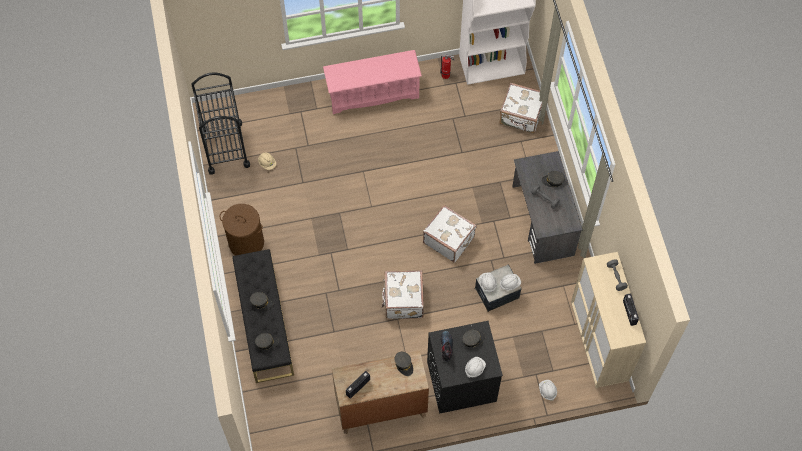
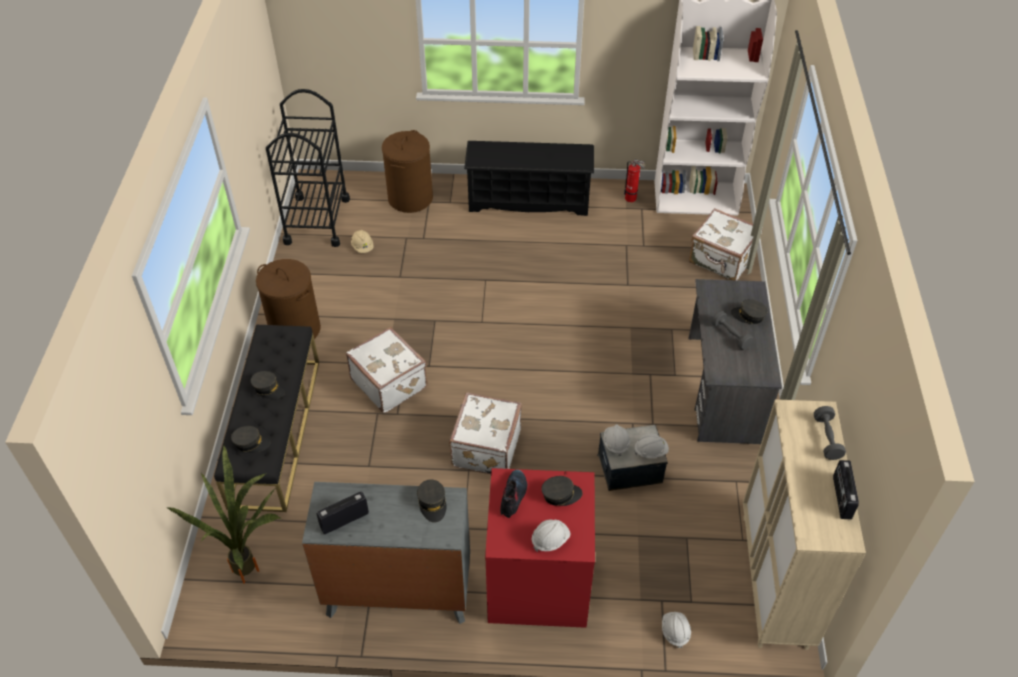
camera: 15 degrees right, 15 degrees down
(286, 111) = (410, 198): none -> brown laundry basket
(288, 415) = (253, 567): none -> potted plant
(373, 93) = (529, 200): pink shoe rack -> black shoe rack
(381, 408) = (398, 591): brown dresser -> grey dresser
(449, 239) = (578, 383): white suitcase -> white suitcase (390, 382)
(461, 382) = (537, 583): black washing machine -> red washing machine

